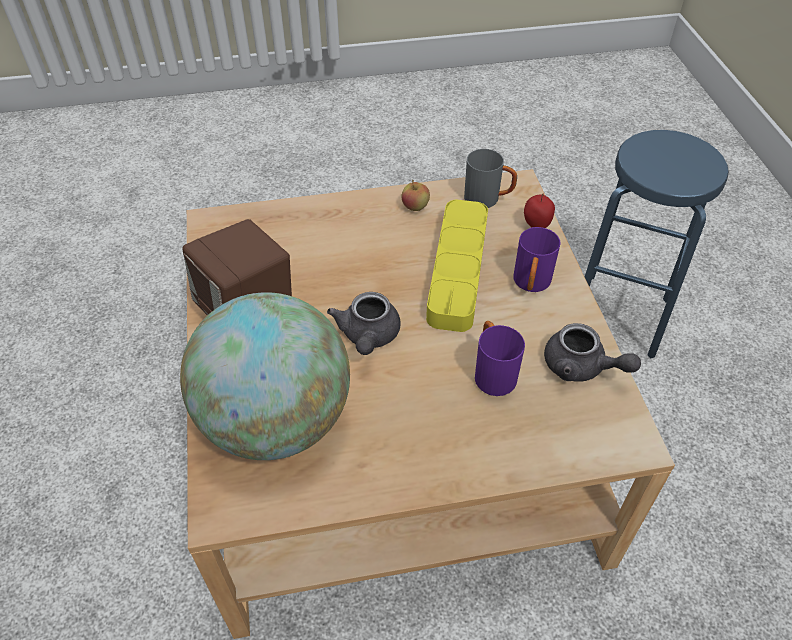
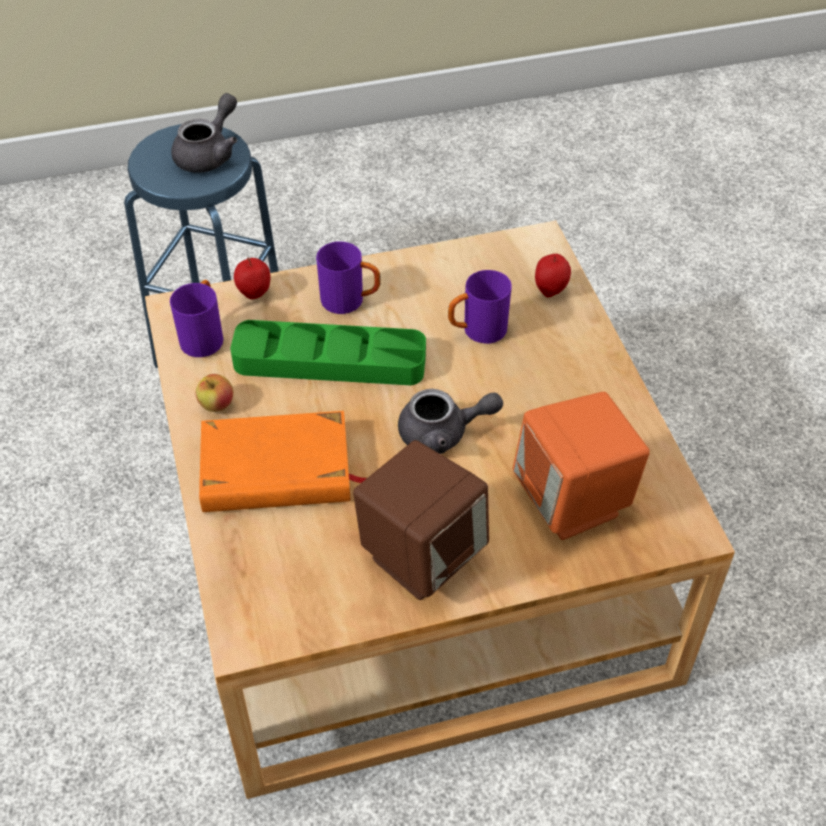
camera: 95 degrees left, 0 degrees up
(276, 421) = (573, 501): globe -> orange speaker
(346, 237) = (277, 470): none -> orange book
(458, 269) = (329, 361): yellow tray -> green tray
(488, 199) = (204, 336): grey mug -> purple mug
(553, 442) = (550, 291): none -> apple
(581, 367) = (460, 269): grey teapot -> grey teapot (209, 154)

